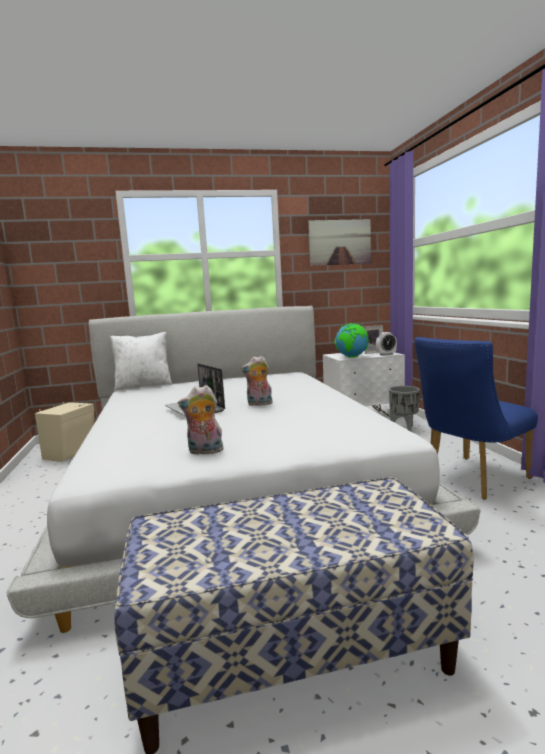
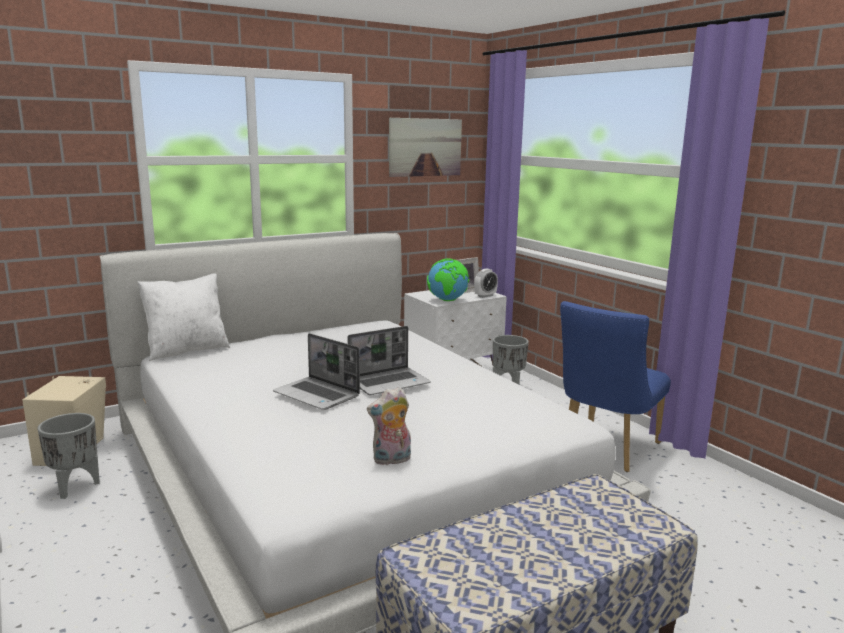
camera: 20 degrees left, 5 degrees up
(53, 473) = (75, 487): none -> grey planter
(259, 404) = (389, 382): plush toy -> laptop

